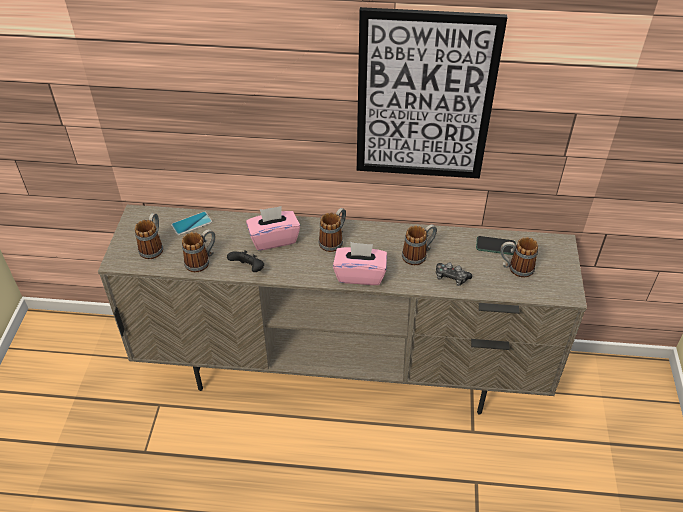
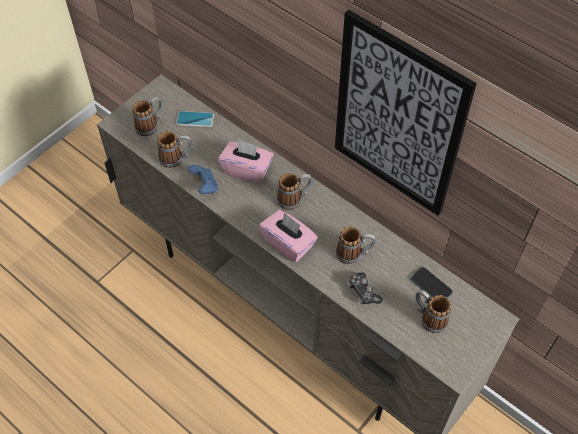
camera: 35 degrees right, 10 degrees up
(248, 269) = (205, 186): black game controller -> blue game controller

